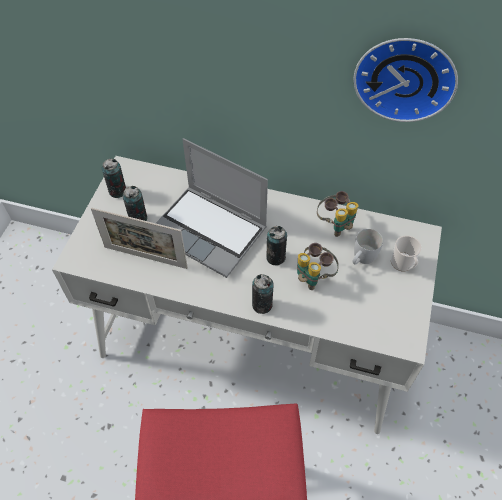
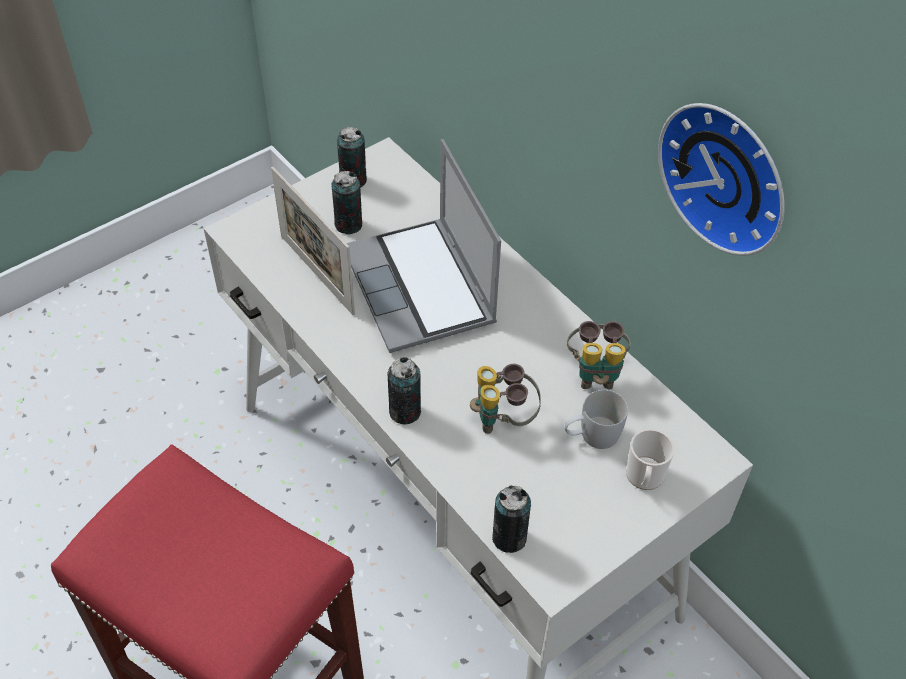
camera: 35 degrees right, 5 degrees down
(275, 257) = (475, 366): can -> can (509, 538)

